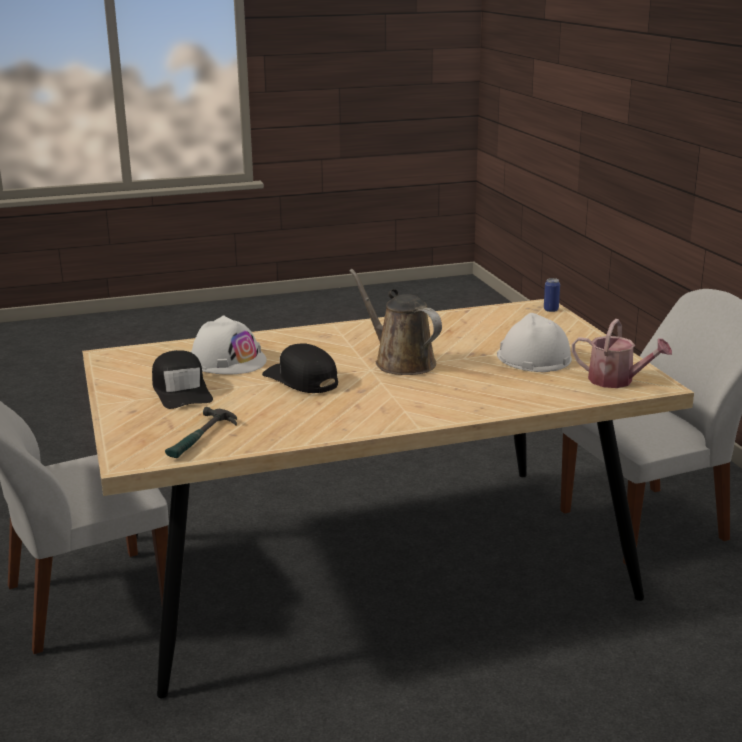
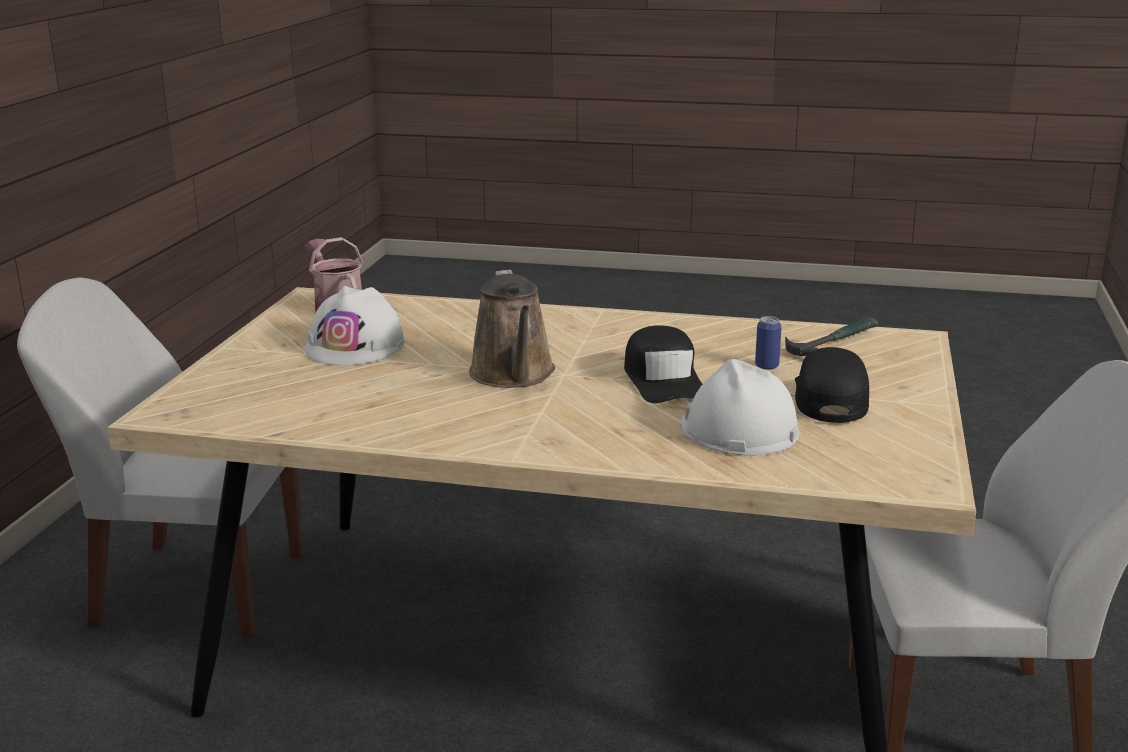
camera: 150 degrees left, 0 degrees up
(551, 310) = (168, 404): can -> can (766, 366)

